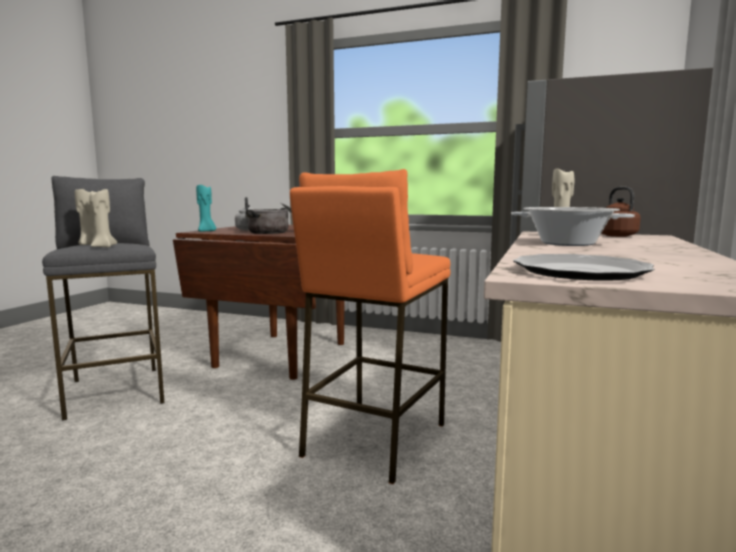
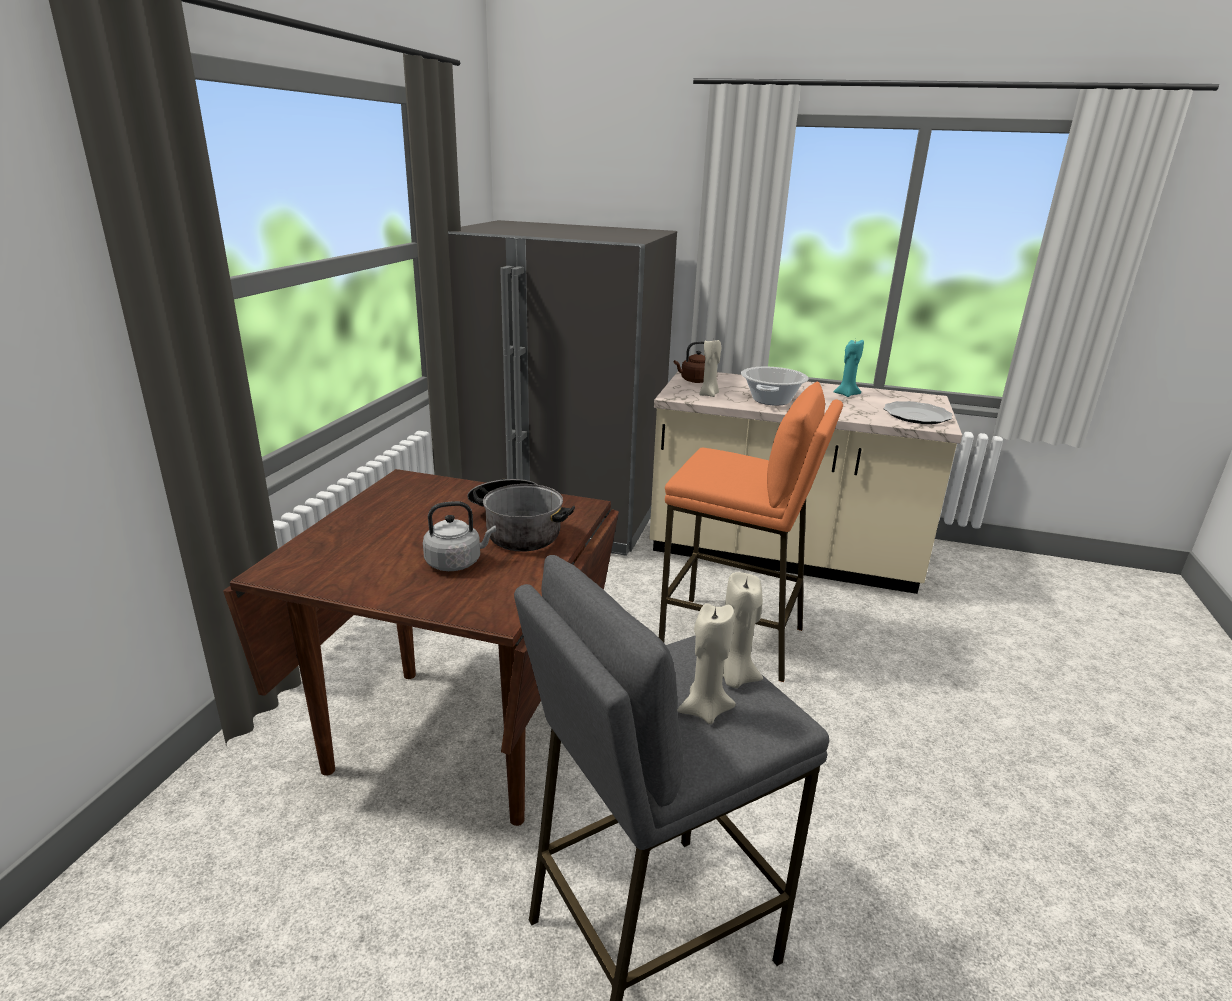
camera: 95 degrees left, 15 degrees up
(206, 231) = (493, 603): turquoise candle -> turquoise candle (846, 394)

